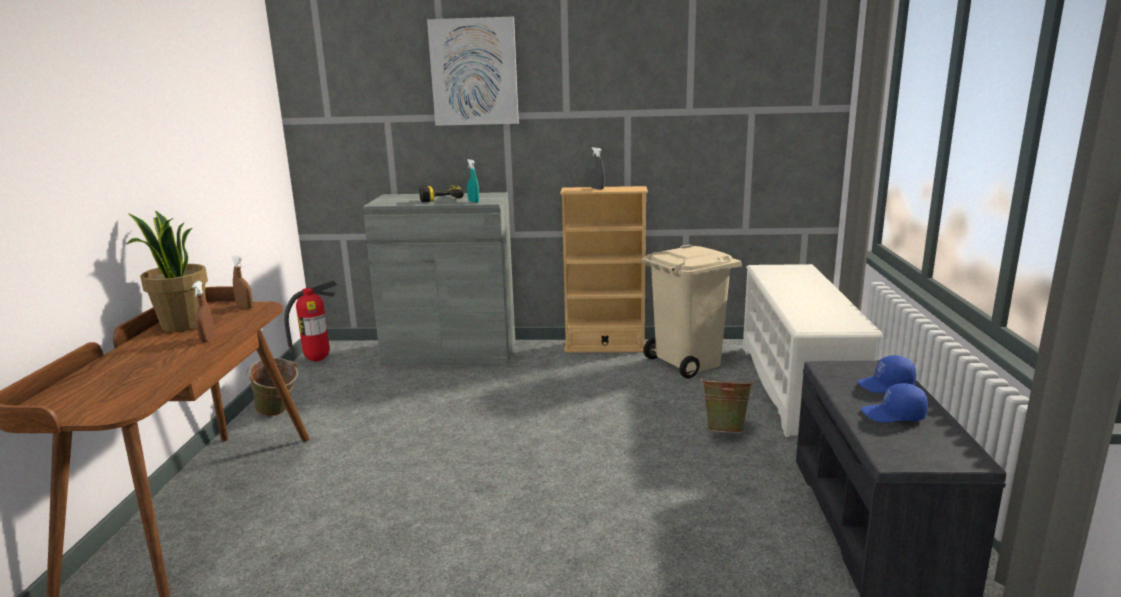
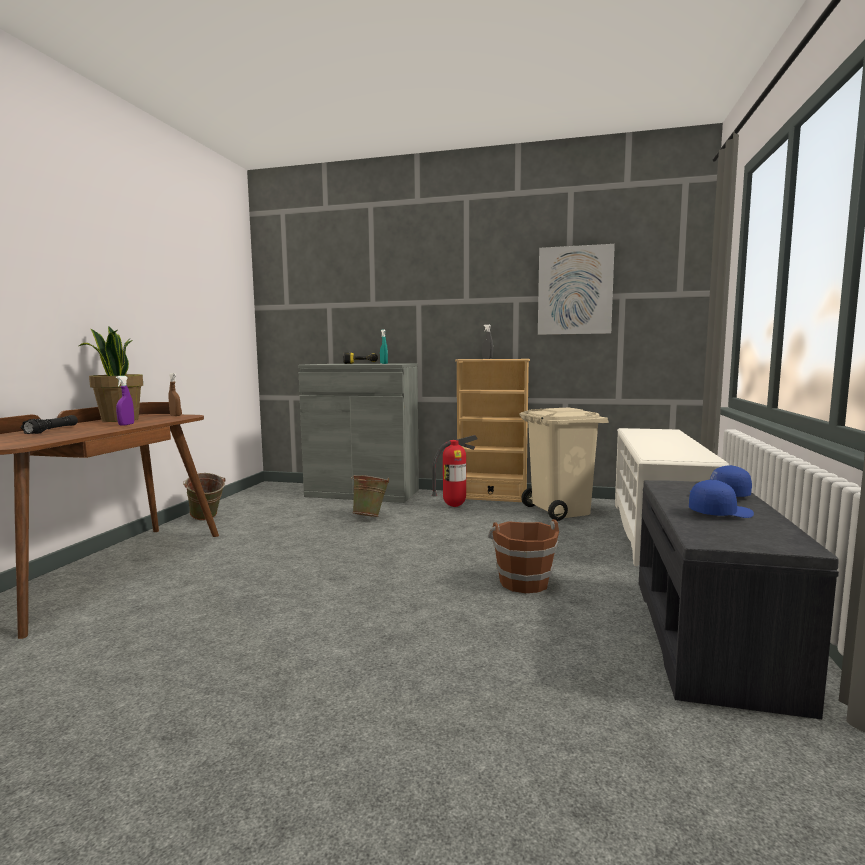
camera: 10 degrees right, 10 degrees down
(126, 362) = (52, 430): none -> black flashlight
(207, 339) = (126, 424): brown spray bottle -> purple spray bottle
(317, 360) = (258, 491): fire extinguisher -> fire extinguisher (454, 506)
(474, 72) = (395, 268): picture -> picture (575, 290)
(682, 471) = (523, 582): none -> brown bucket
(725, 430) = (577, 556): green bucket -> green bucket (370, 516)
(893, 415) = (719, 513): blue cap -> blue cap turned 150 degrees clockwise

